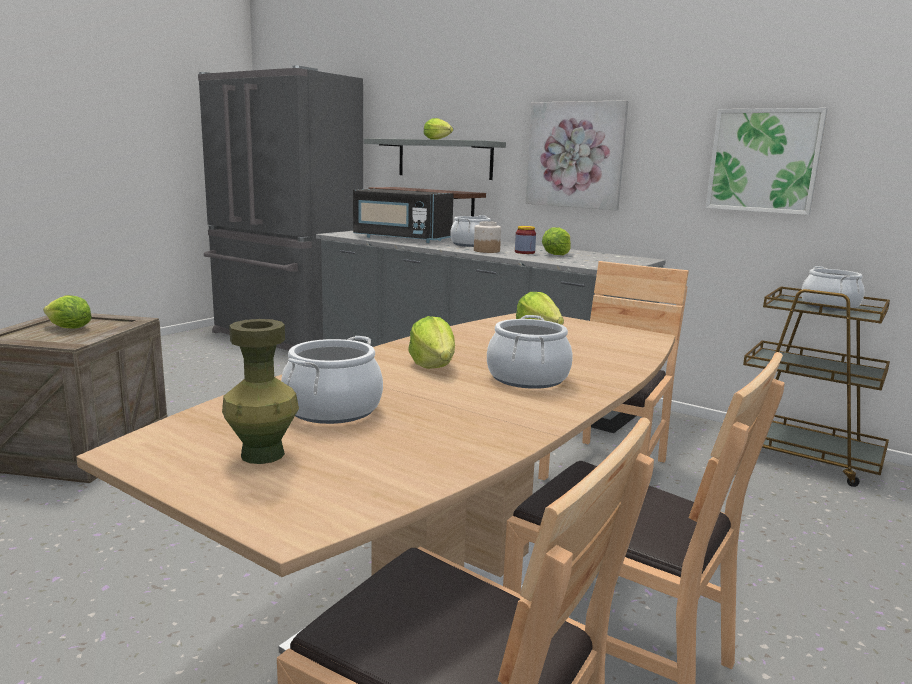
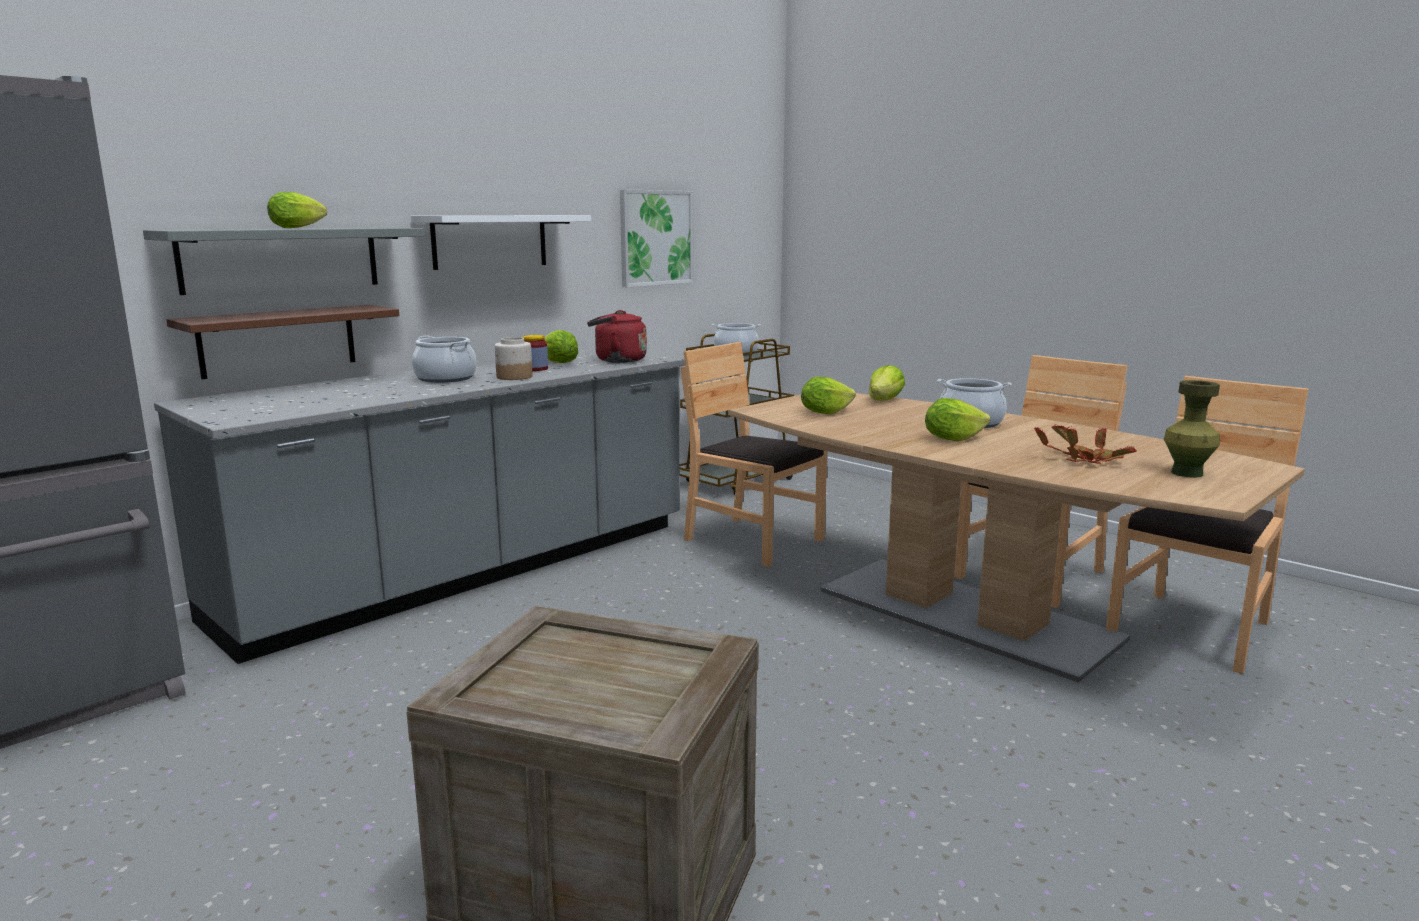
camera: 80 degrees left, 0 degrees up
(69, 328) = (583, 674): lettuce -> lettuce (885, 400)
(333, 409) = (1085, 461): cooking pot -> potted plant
(400, 239) = (349, 397): black microwave -> none
(576, 155) = (490, 241): picture -> white shelf
(587, 262) = (617, 360): none -> red kettle

